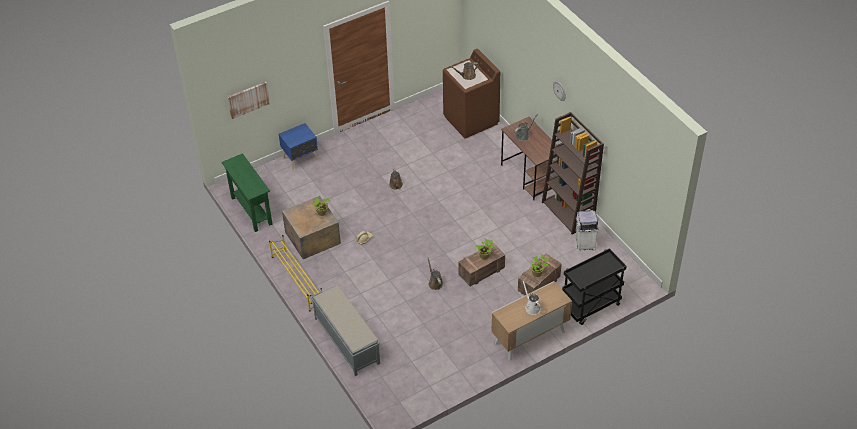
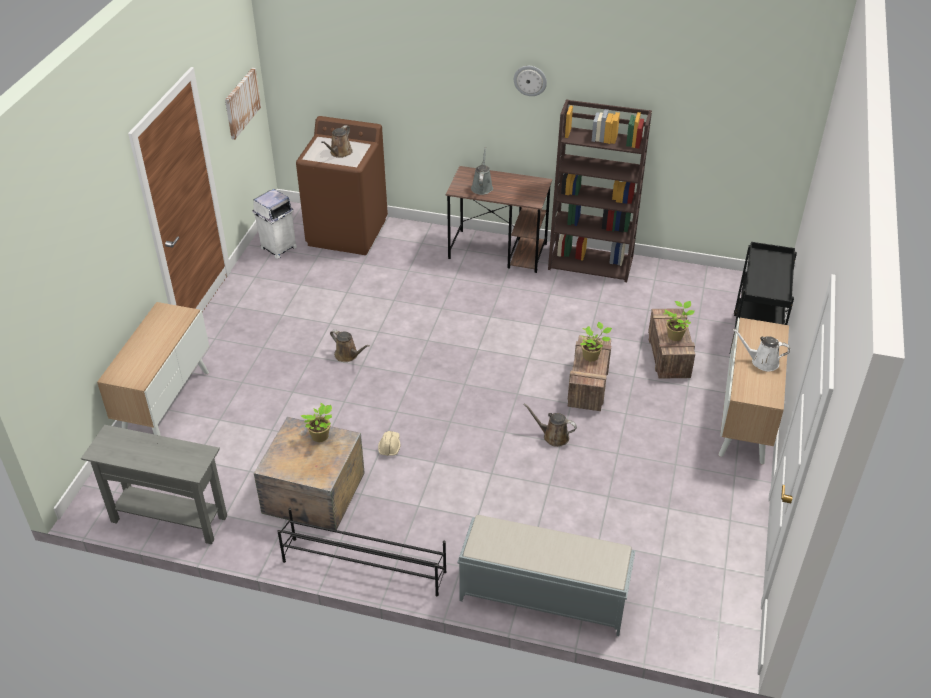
camera: 45 degrees left, 5 degrees down
(248, 99) = (65, 321): picture -> picture (241, 103)
(251, 211) = (169, 519): green console table -> grey console table
(297, 280) = (363, 566): yellow shoe rack -> black shoe rack
(301, 159) = (166, 403): blue nightstand -> cabinet
(584, 244) = (654, 283): white trash can -> white trash can (278, 248)

